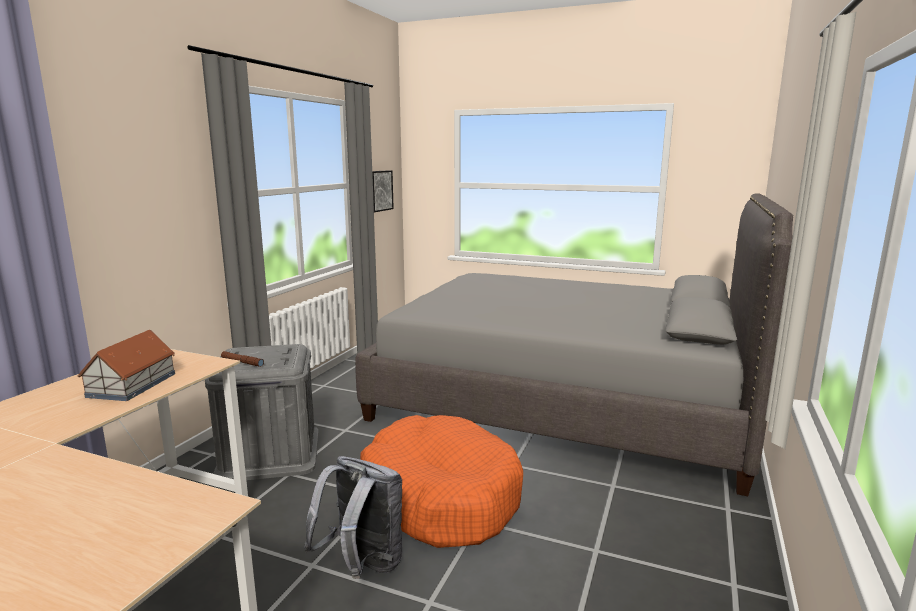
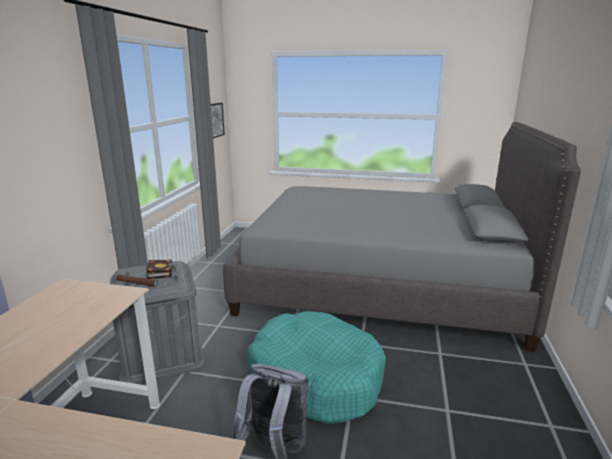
camera: 10 degrees left, 5 degrees up
(133, 384) = (61, 323): toy house -> none
(272, 352) = (159, 271): none -> book
(440, 496) = (315, 378): orange dog bed -> turquoise dog bed

